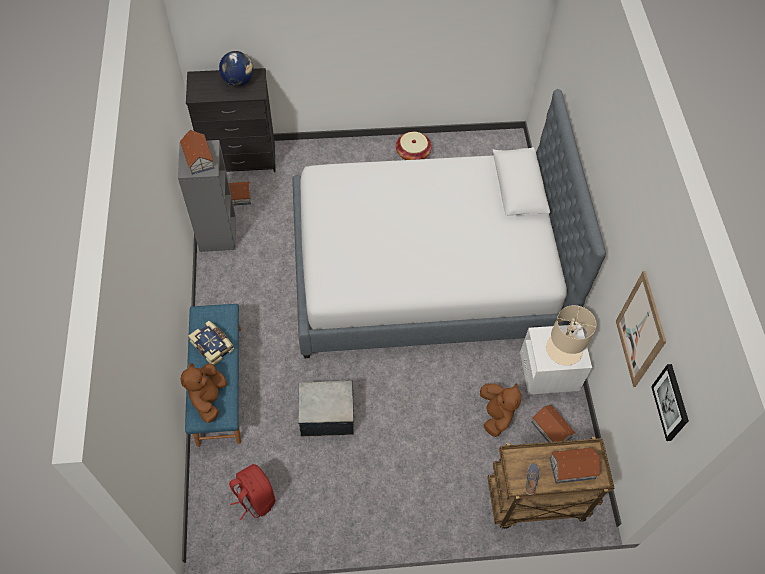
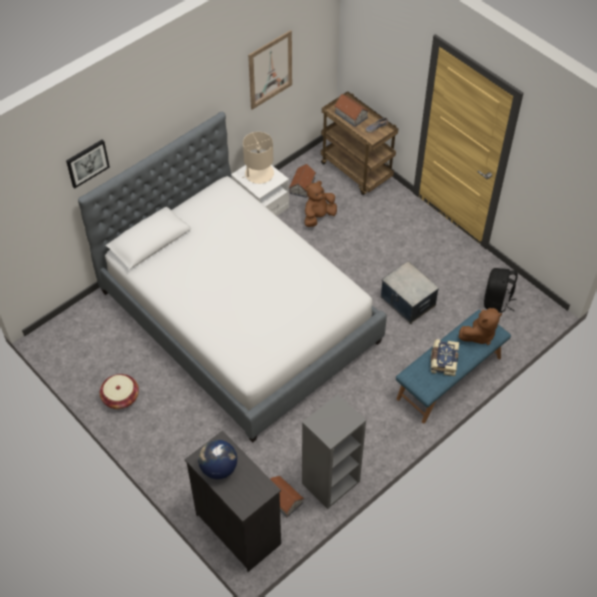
camera: 125 degrees left, 5 degrees down
(198, 158) = (334, 421): toy house -> none
(255, 498) = (497, 302): red backpack -> black backpack
(671, 402) = (316, 29): picture -> picture (87, 163)

